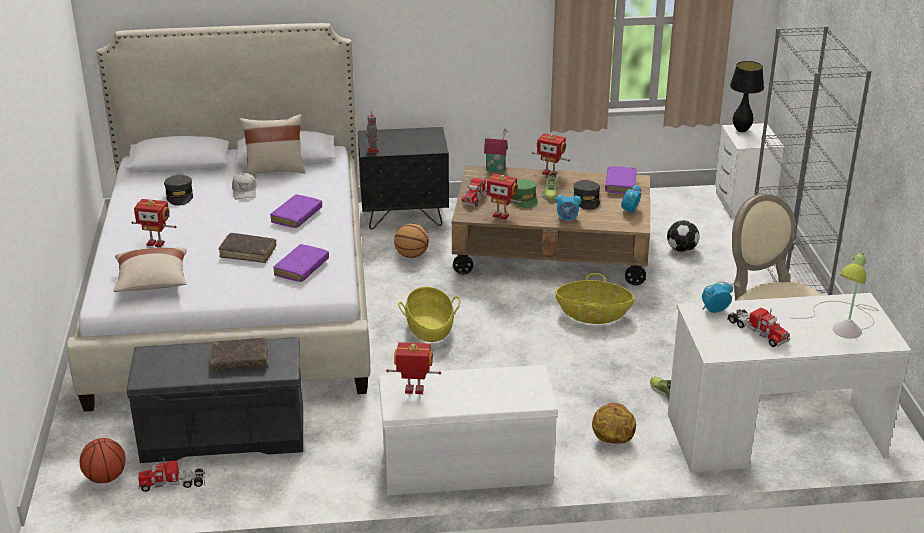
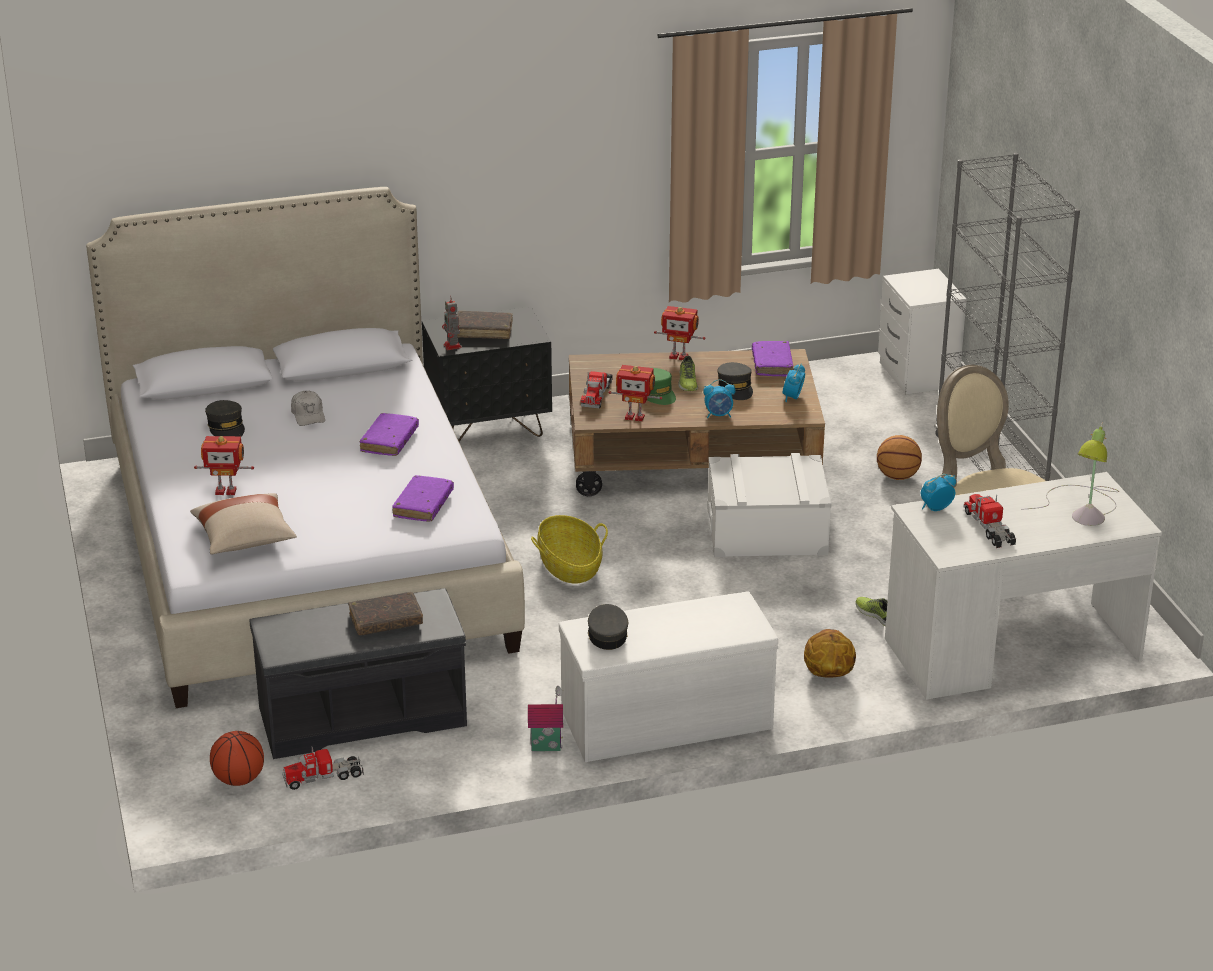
camera: 10 degrees left, 0 degrees up
(248, 253) = (347, 492): brown book -> brown book (484, 331)
(275, 170) = (335, 384): beige pillow -> none
(411, 256) = (516, 478): basketball -> basketball (897, 477)
(414, 391) = (607, 635): toy robot -> grey cap
(496, 168) = (608, 356): toy house -> toy house (546, 745)
(593, 315) = (766, 531): basket -> white storage box
(681, 250) = (854, 440): football -> none
(741, 130) = (909, 281): black table lamp -> none
(757, 331) = (989, 528): toy truck -> toy truck turned 150 degrees counterclockwise

